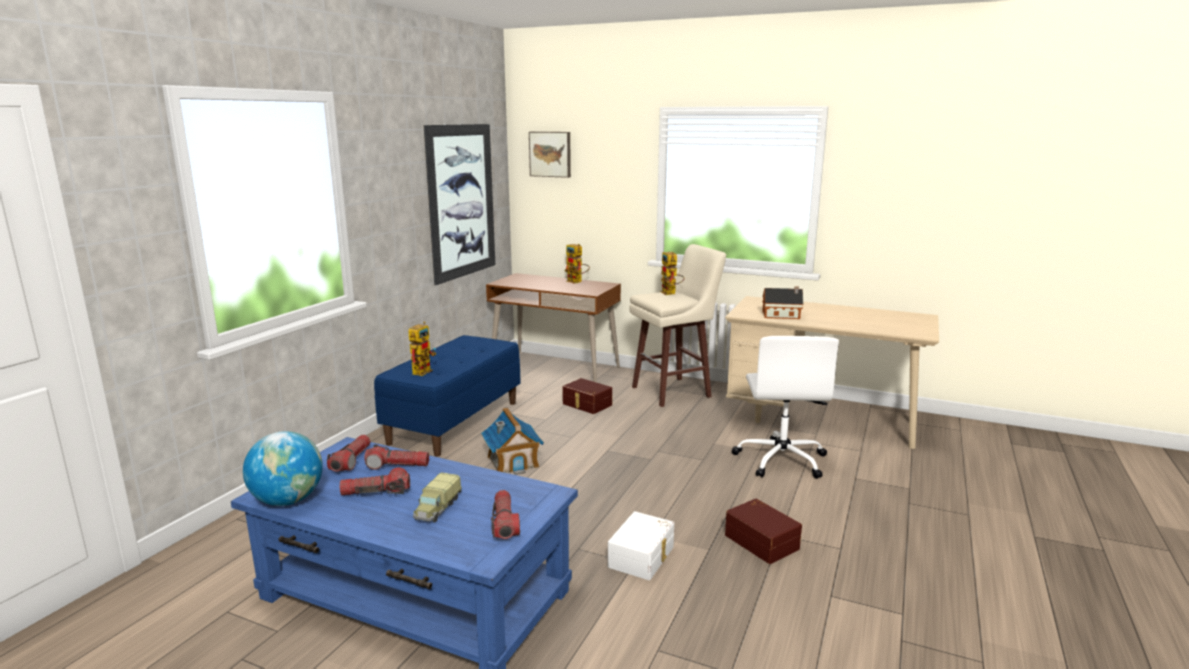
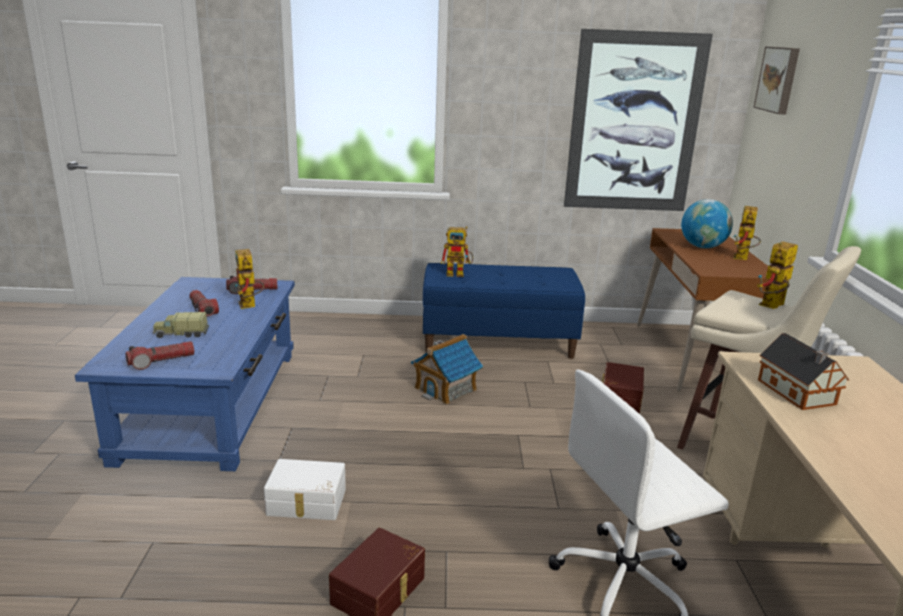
camera: 65 degrees right, 5 degrees up
(288, 500) = (184, 289): globe -> globe (702, 247)
(397, 465) = (250, 306): flashlight -> toy robot

